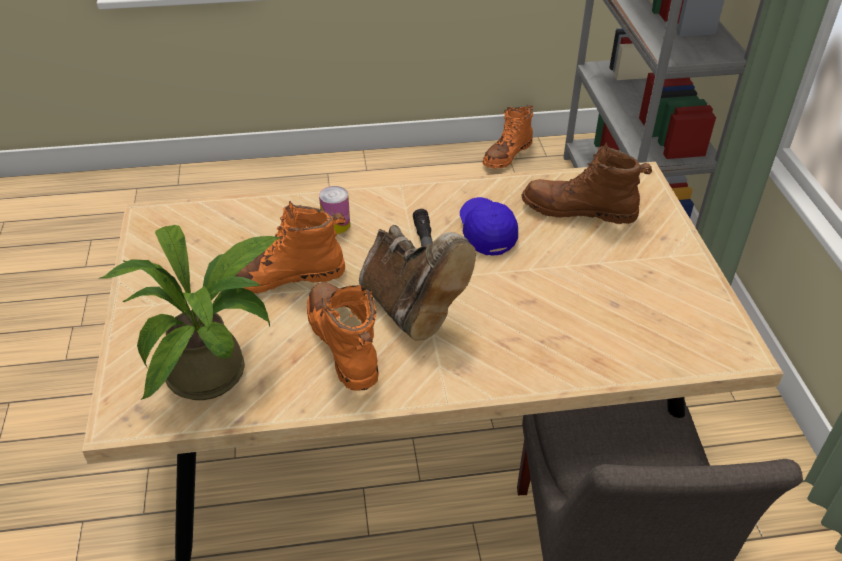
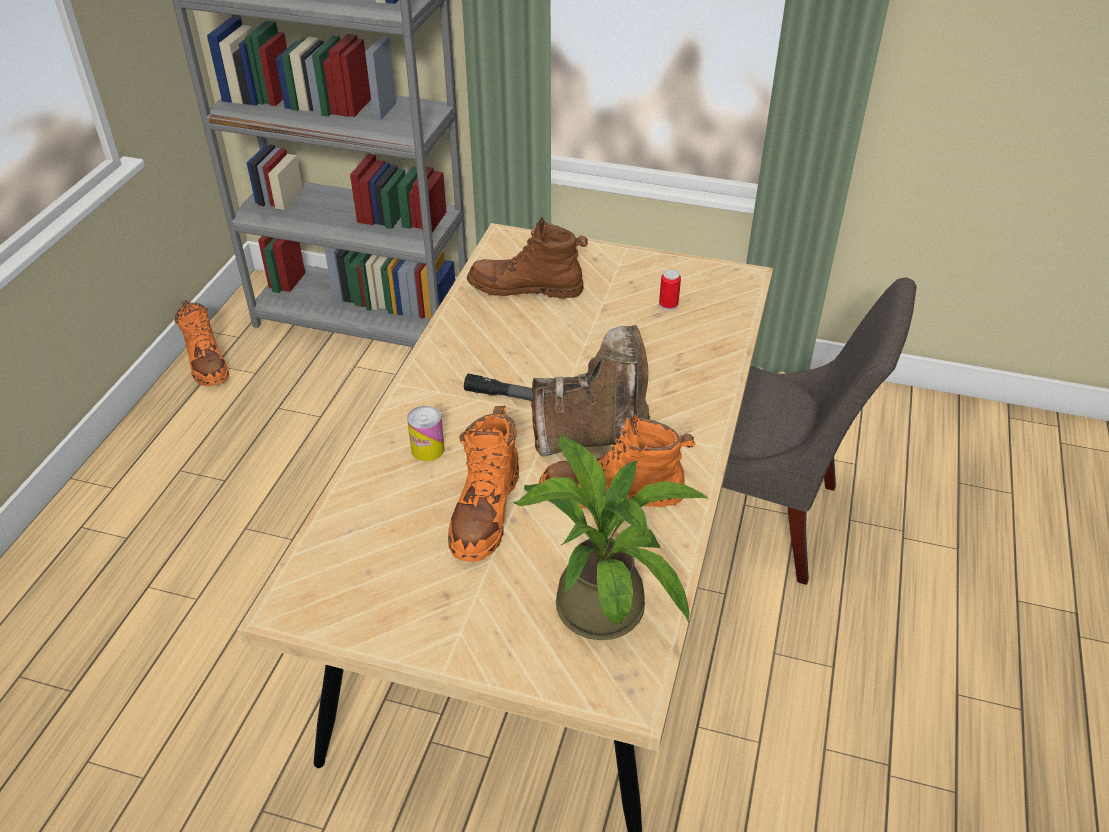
camera: 65 degrees left, 0 degrees up
(486, 232) = (517, 352): blue cap -> none
(579, 210) = (526, 288): brown boot -> brown boot turned 60 degrees clockwise
(636, 307) = (668, 305): none -> can

